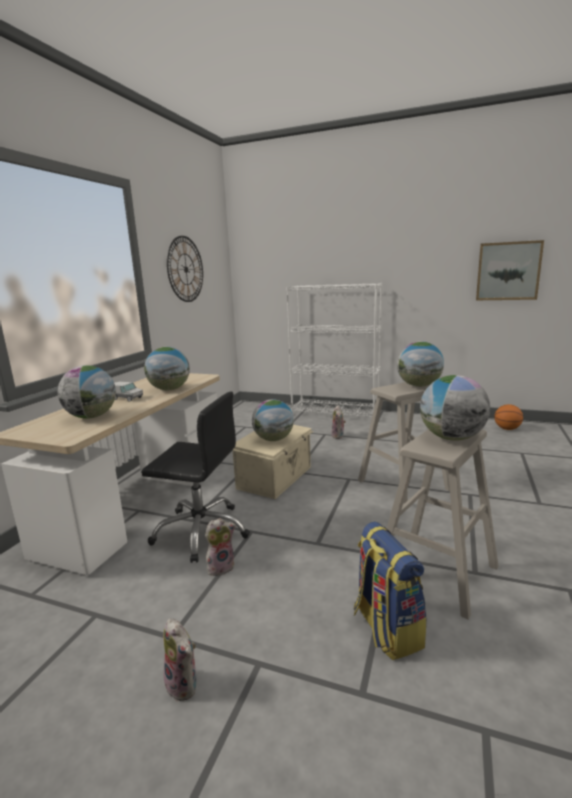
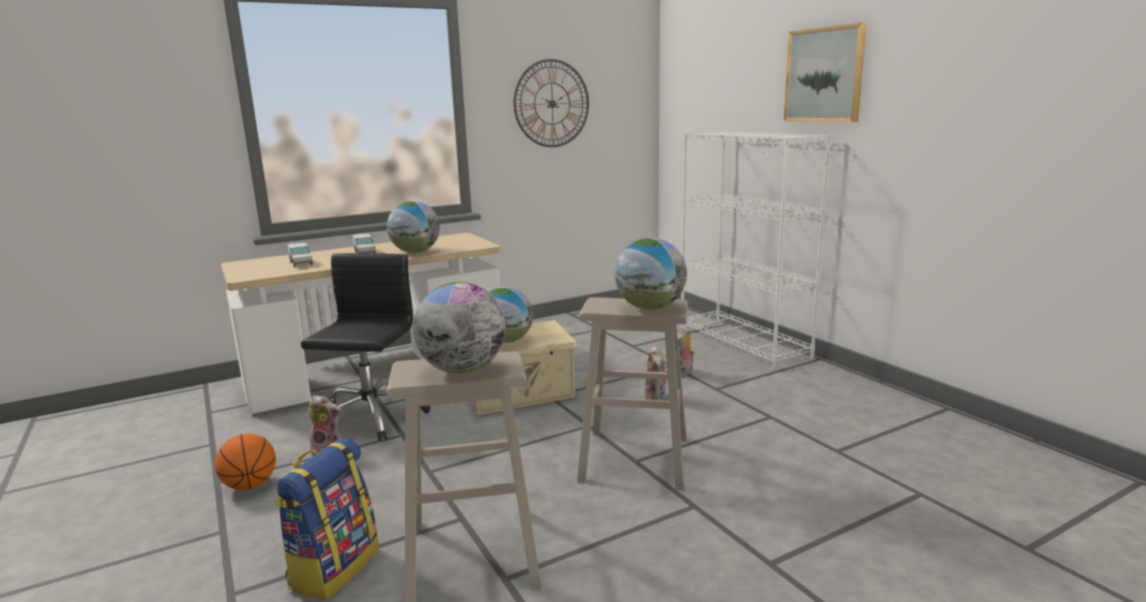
camera: 40 degrees right, 0 degrees up
(92, 417) = (301, 263): globe -> toy truck
(184, 684) = (171, 515): plush toy -> plush toy (656, 398)
(201, 531) = (370, 416): black office chair -> black office chair turned 135 degrees counterclockwise
(507, 429) = (987, 452): basketball -> basketball (250, 485)
(508, 271) = (1054, 125): picture -> picture (824, 75)

